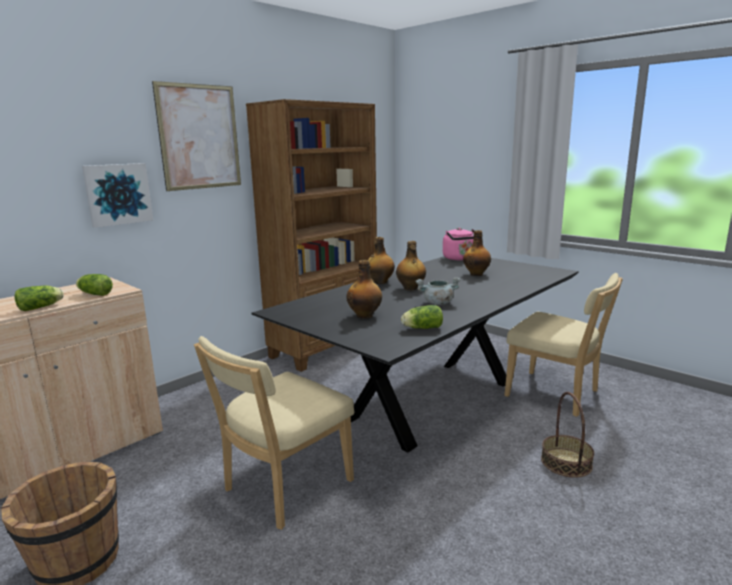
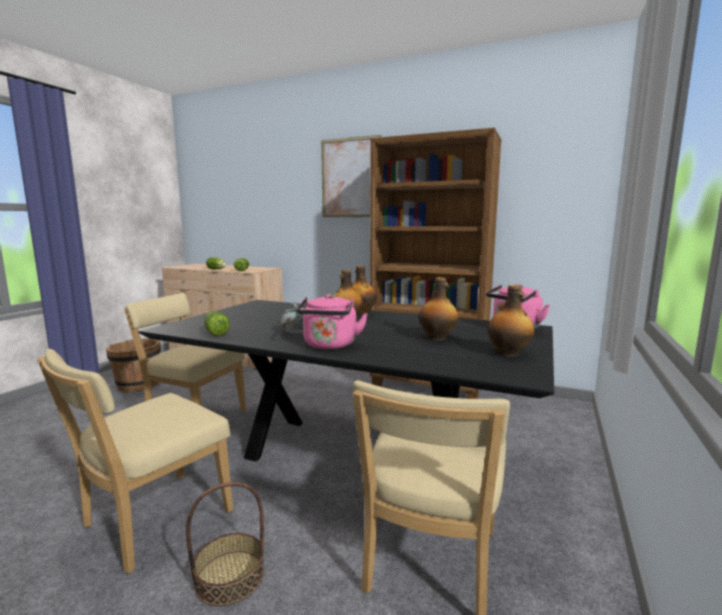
camera: 70 degrees right, 5 degrees down
(118, 194) = (294, 216): picture -> none
(365, 316) = (251, 318): bottle -> bottle (508, 354)
(486, 297) = (330, 346): none -> pink kettle
(500, 504) = (152, 522): none -> beige chair

